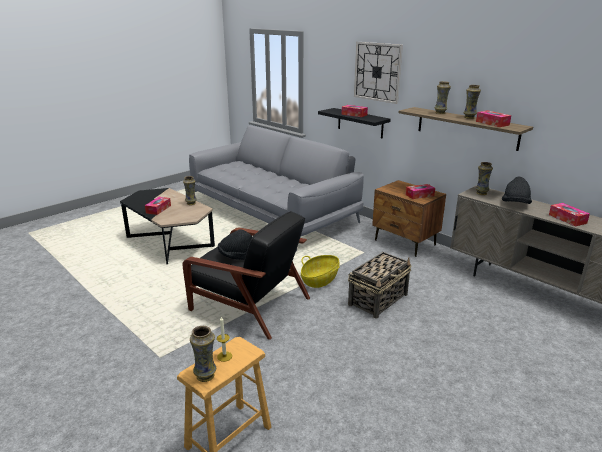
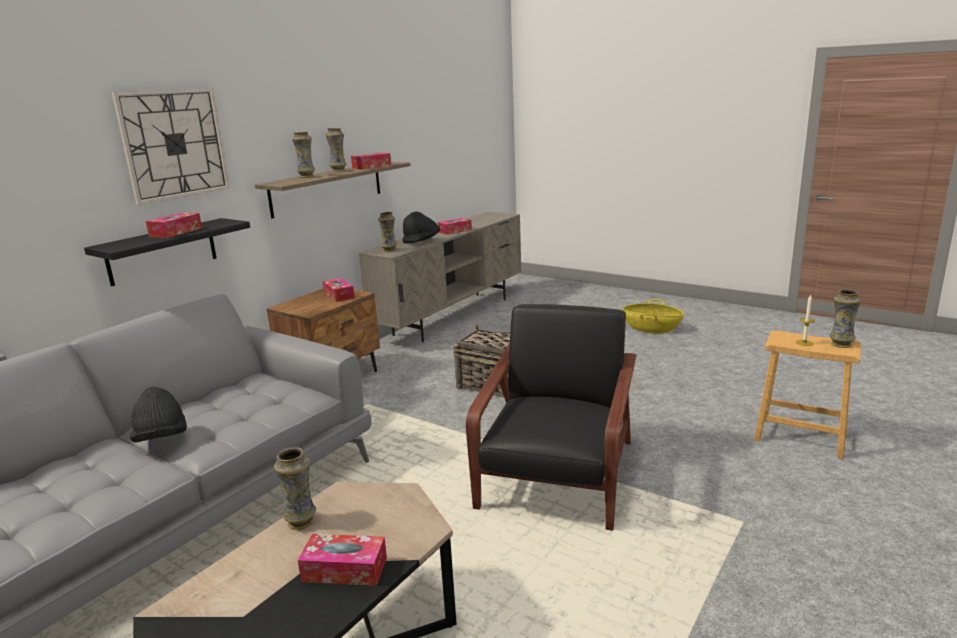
camera: 100 degrees left, 5 degrees down
(236, 256) = (545, 414): black hat -> black hat (162, 439)
(320, 280) = (462, 428): basket -> basket (651, 328)

